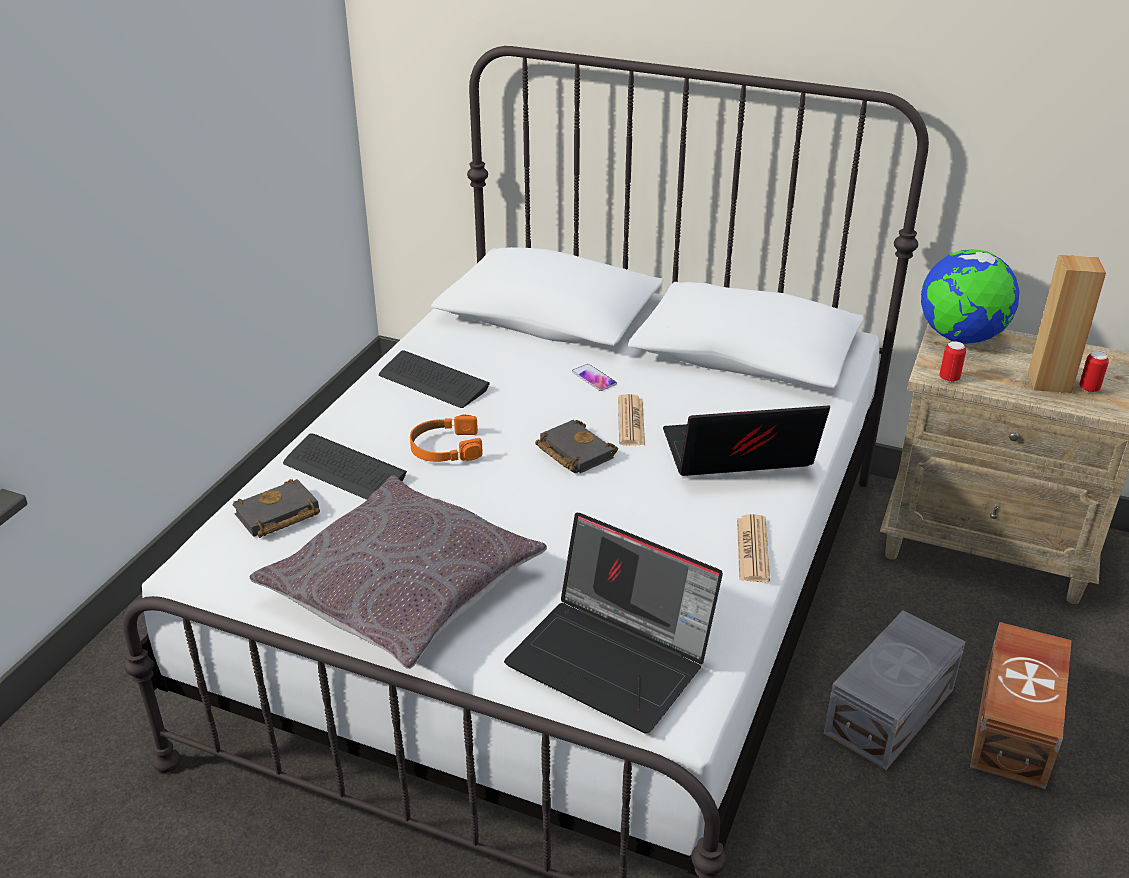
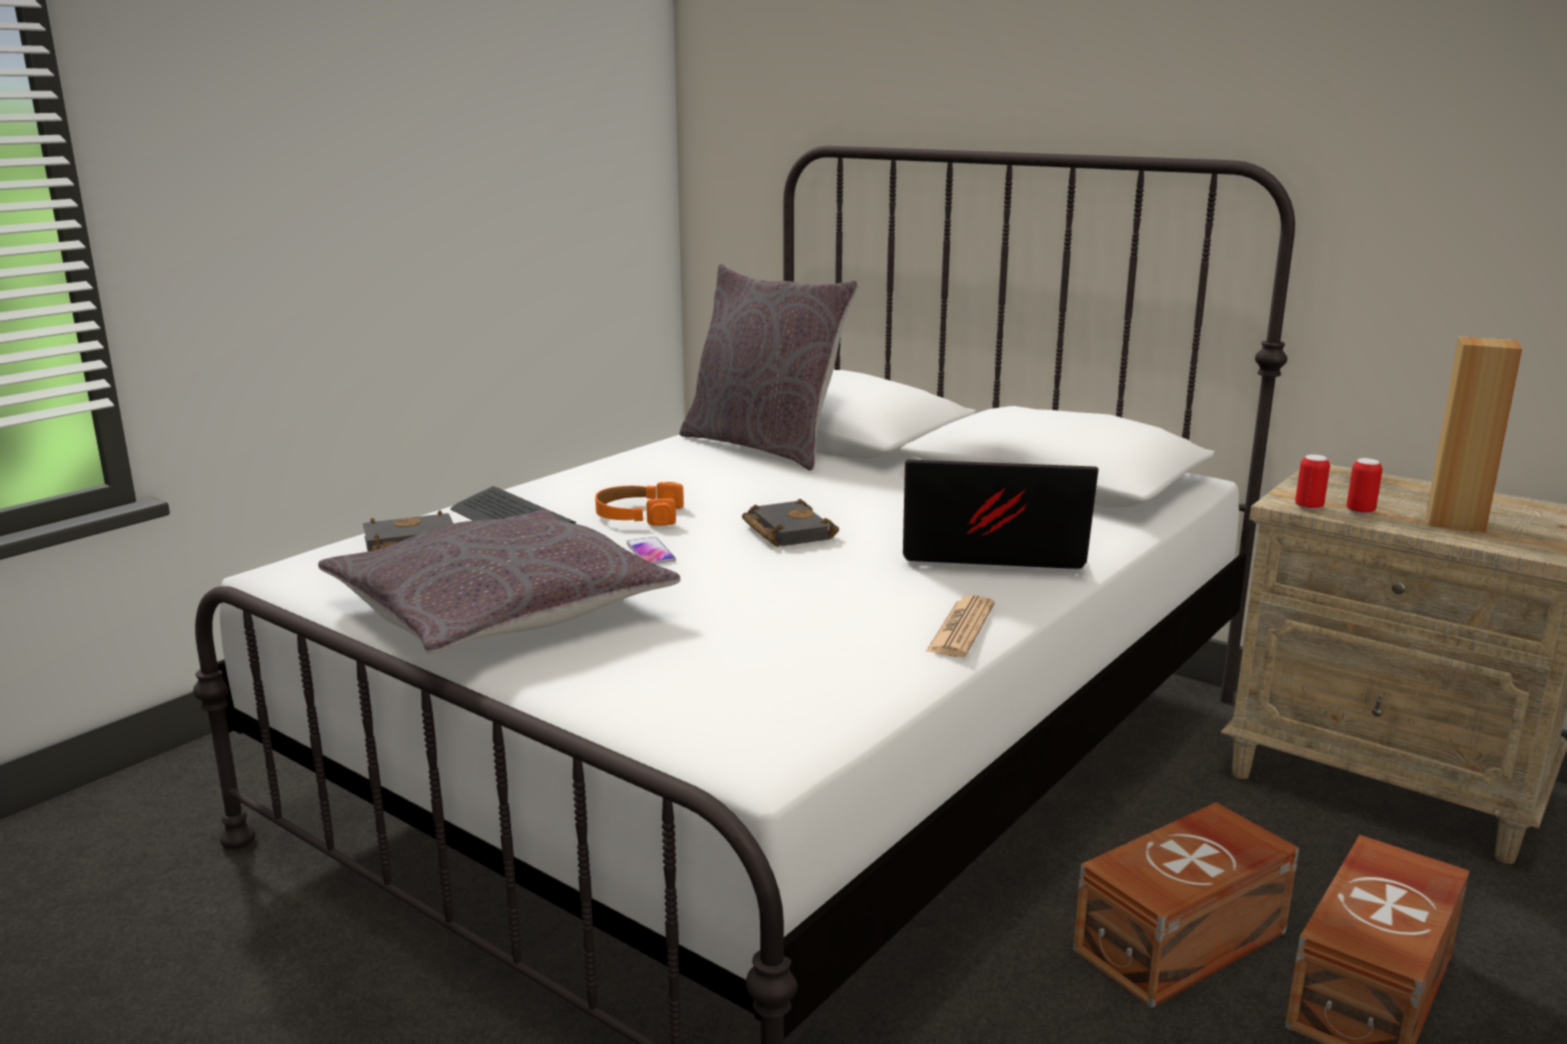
camera: 15 degrees right, 15 degrees down
(433, 381) = (664, 469): keyboard -> none
(500, 337) = (764, 446): none -> grey pillow
(594, 378) = (851, 482): phone -> phone (650, 552)
(613, 659) = (707, 696): laptop -> none
(631, 421) = (873, 516): newspaper -> none
(892, 711) = (1185, 941): grey storage box -> brown storage box
(960, 338) = (1341, 479): globe -> none
(1089, 389) = (1513, 531): can -> can (1360, 511)

